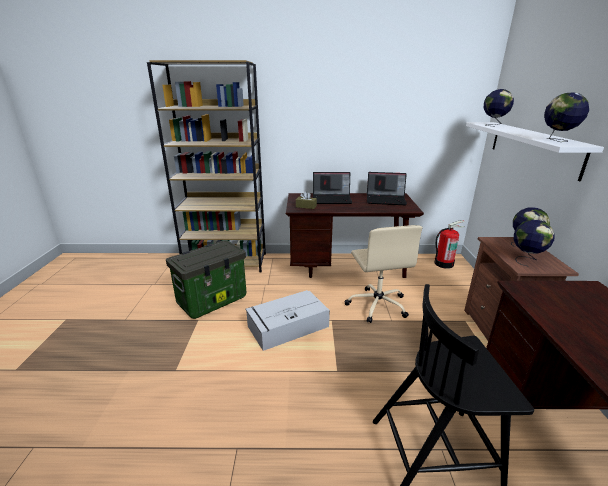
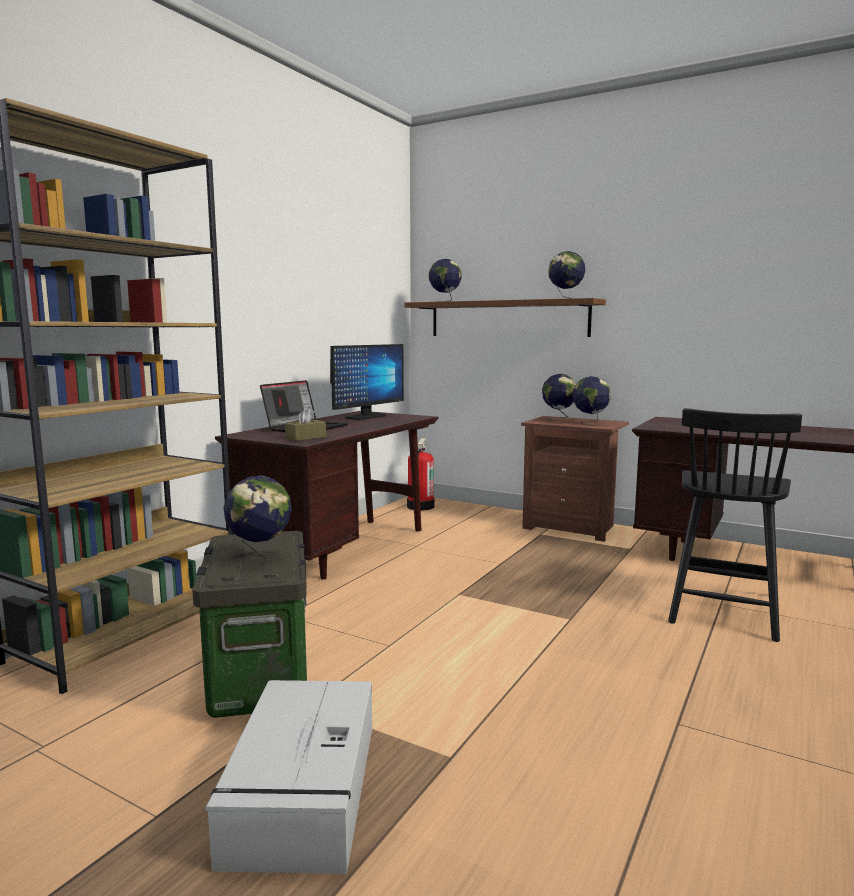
camera: 60 degrees left, 15 degrees down
(202, 256) = (260, 557): none -> globe
(287, 327) = (437, 627): grey storage box -> grey storage box (303, 792)
(377, 305) = (458, 560): beige office chair -> none
(386, 200) = (366, 417): laptop -> monitor
(532, 147) = (507, 319): white shelf -> brown shelf

